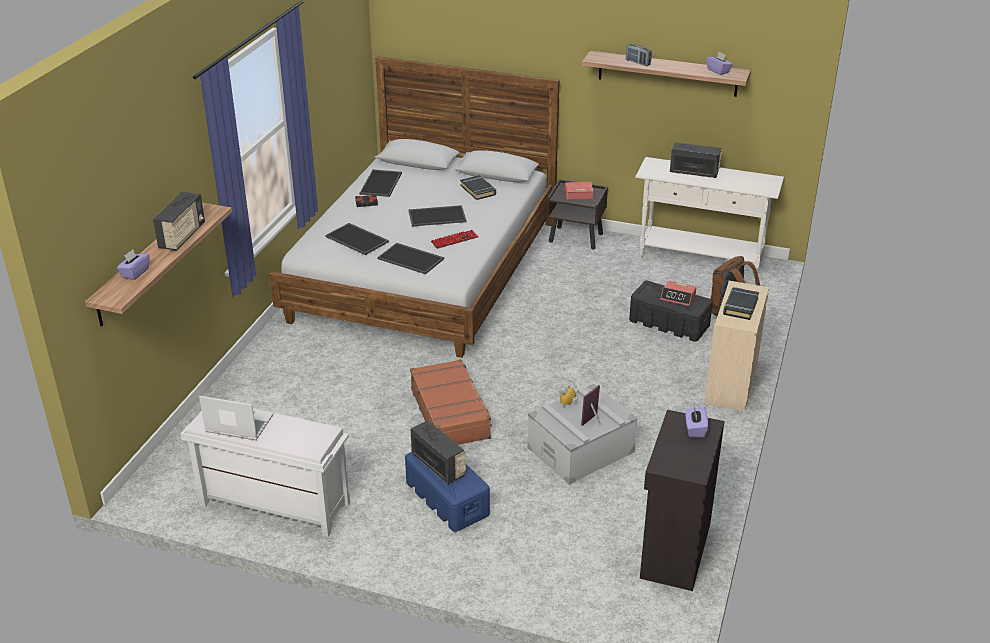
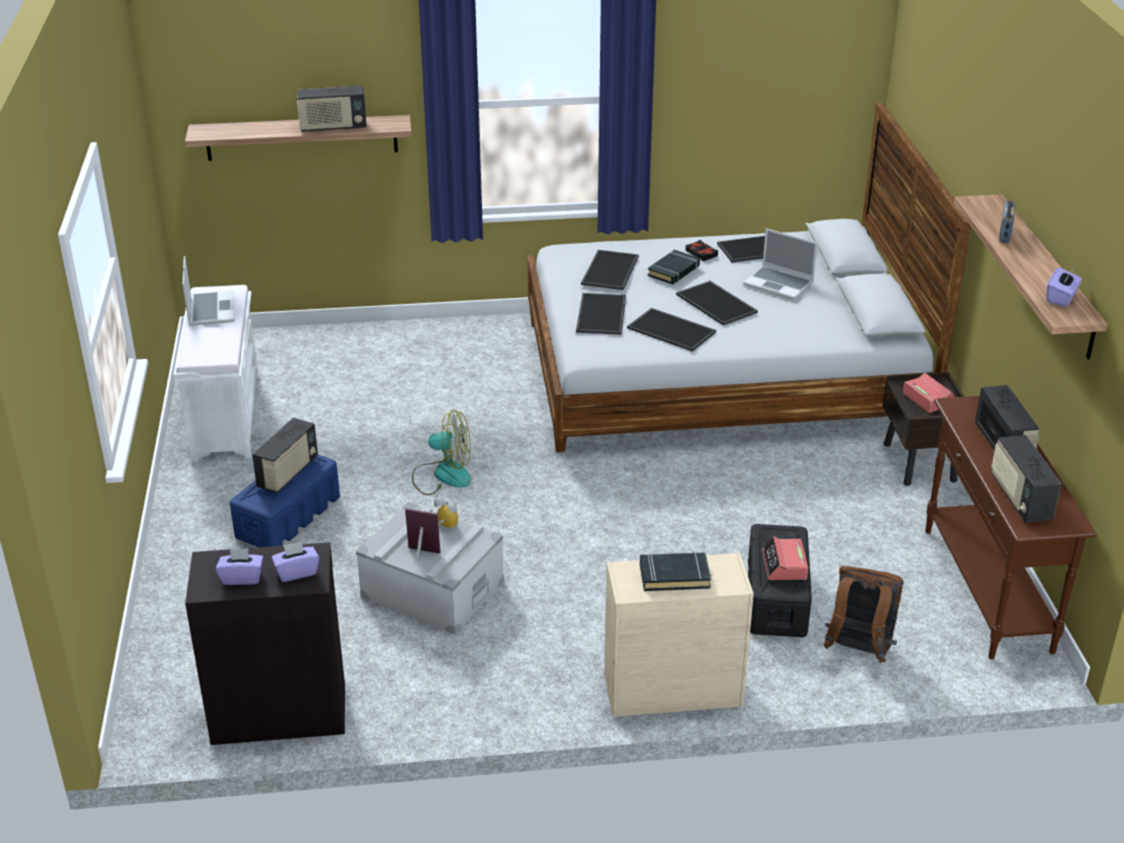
camera: 65 degrees right, 0 degrees up
(135, 273) = (250, 128): purple tissue box -> purple tissue box (242, 578)
(433, 190) = (779, 284): none -> laptop
(450, 413) = (442, 475): brown suitcase -> fan
(454, 240) = (672, 330): keyboard -> tray
(478, 190) = (814, 313): black book -> black book (674, 271)
(701, 258) = (986, 590): white console table -> brown console table
(744, 184) = (1019, 498): none -> radio

